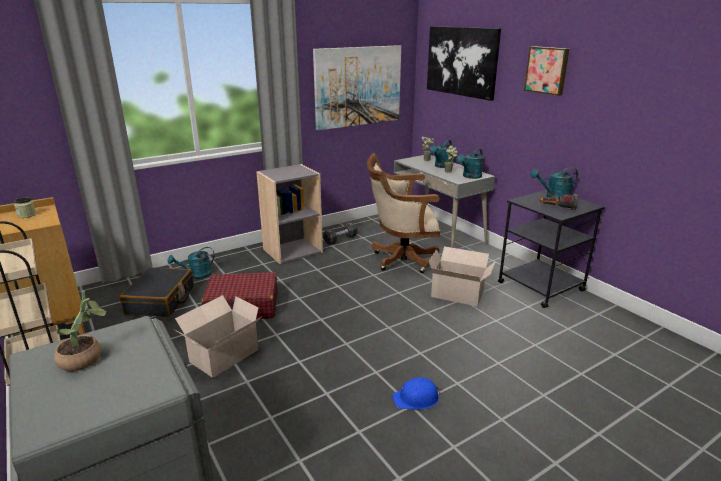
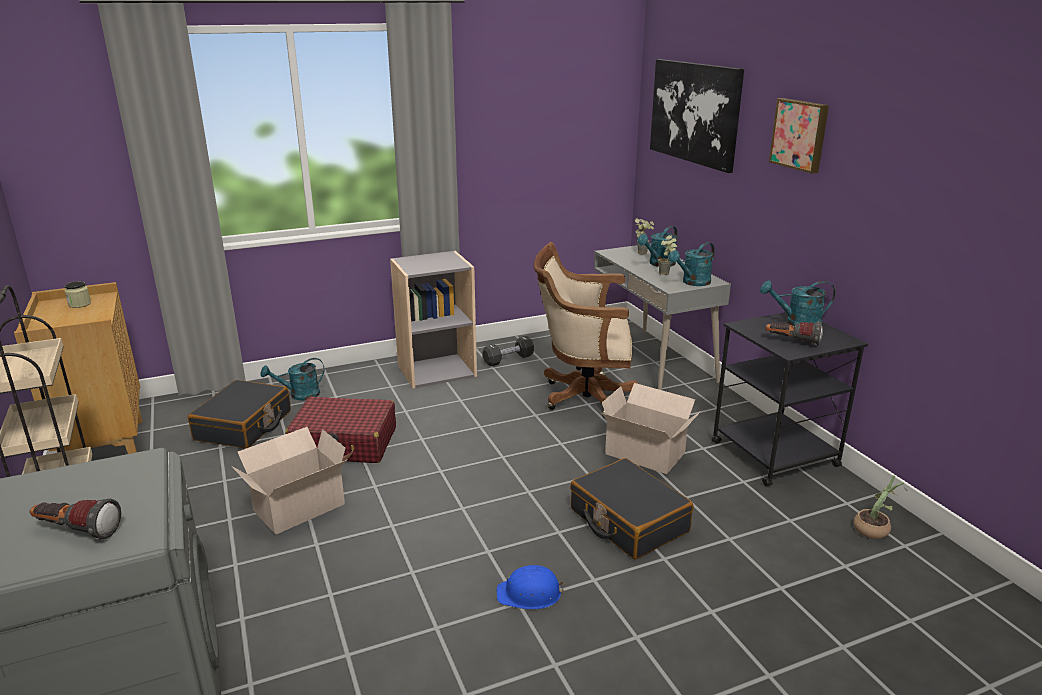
camera: 10 degrees right, 0 degrees up
(86, 358) = (72, 493): potted plant -> potted plant (874, 529)
(104, 389) = (76, 531): none -> flashlight
(358, 86) = (547, 143): picture -> none
(464, 340) = (628, 521): none -> black suitcase

